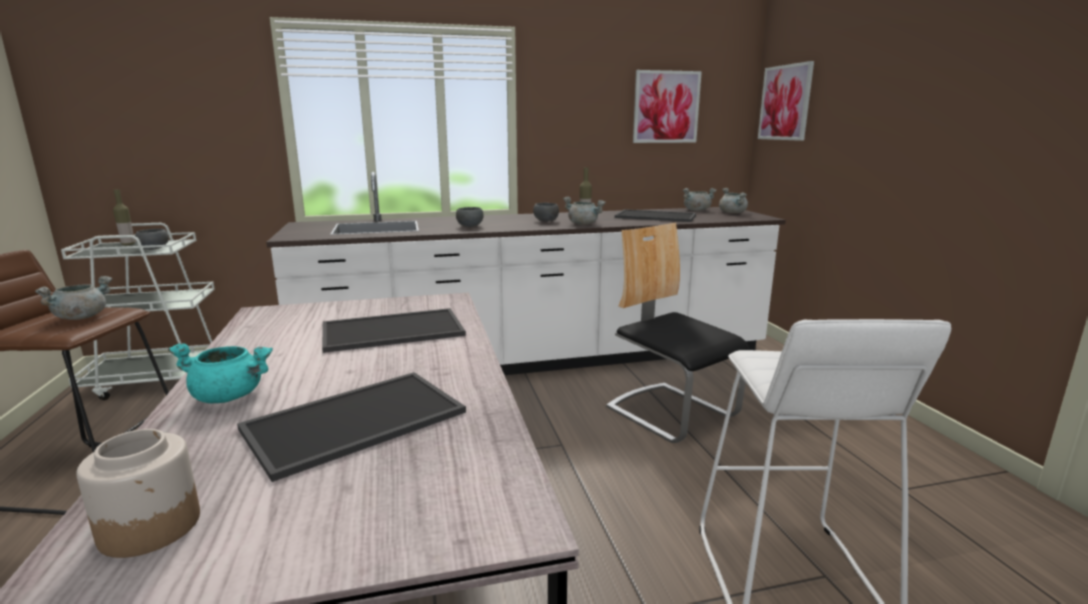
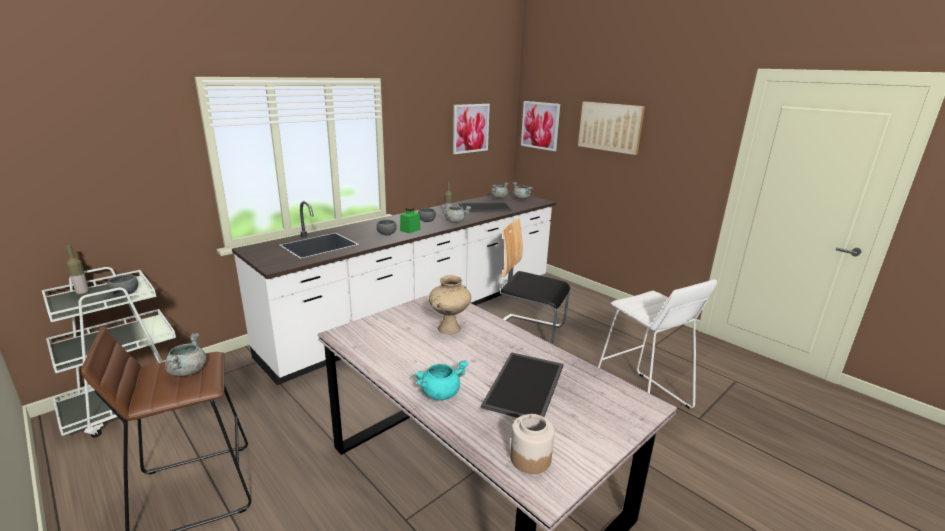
camera: 30 degrees left, 5 degrees up
(391, 331) = (449, 329): tray -> beige vase
(507, 225) = (410, 230): none -> green jar
(888, 83) = (610, 127): none -> picture

